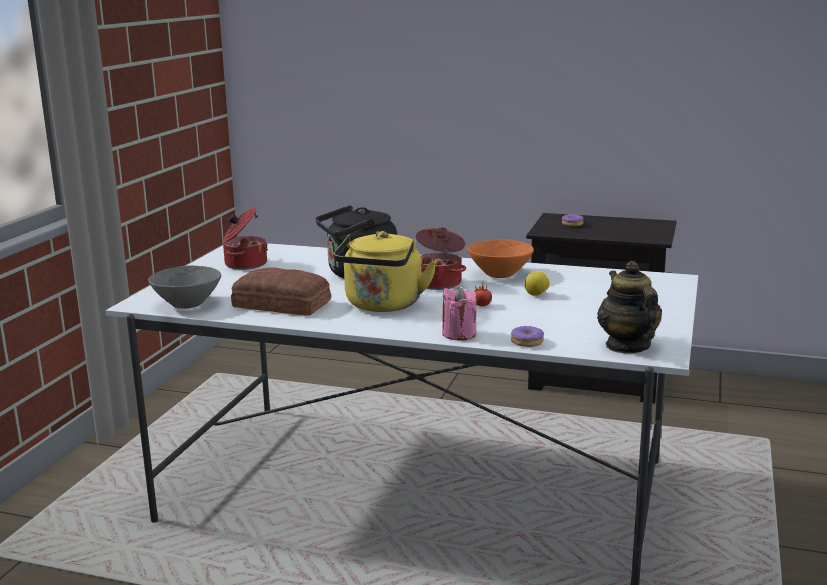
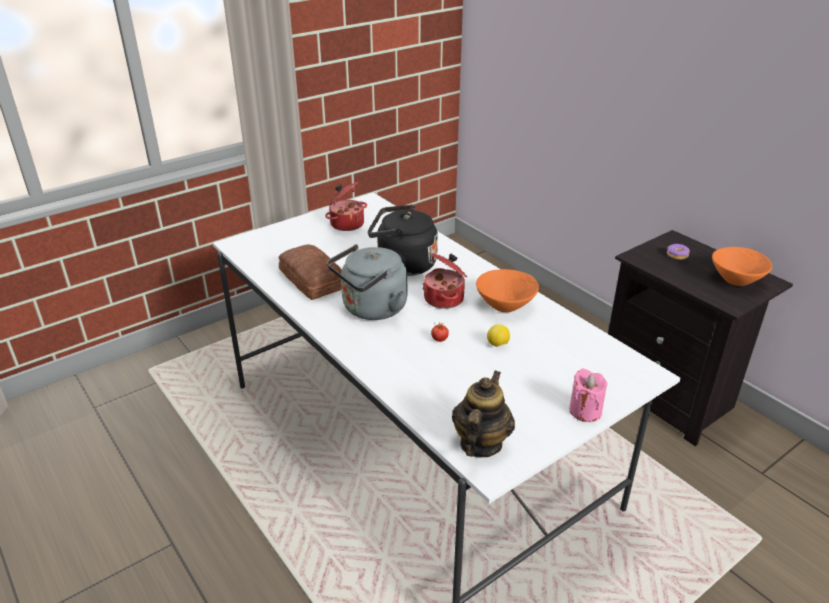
camera: 35 degrees right, 15 degrees up
(188, 304) = (261, 255): grey bowl -> none
(383, 306) = (371, 309): yellow kettle -> grey kettle
(459, 334) = (378, 366): pink candle -> pink candle (585, 411)
(527, 342) = (412, 400): donut -> none
(637, 227) = (737, 280): none -> orange bowl

